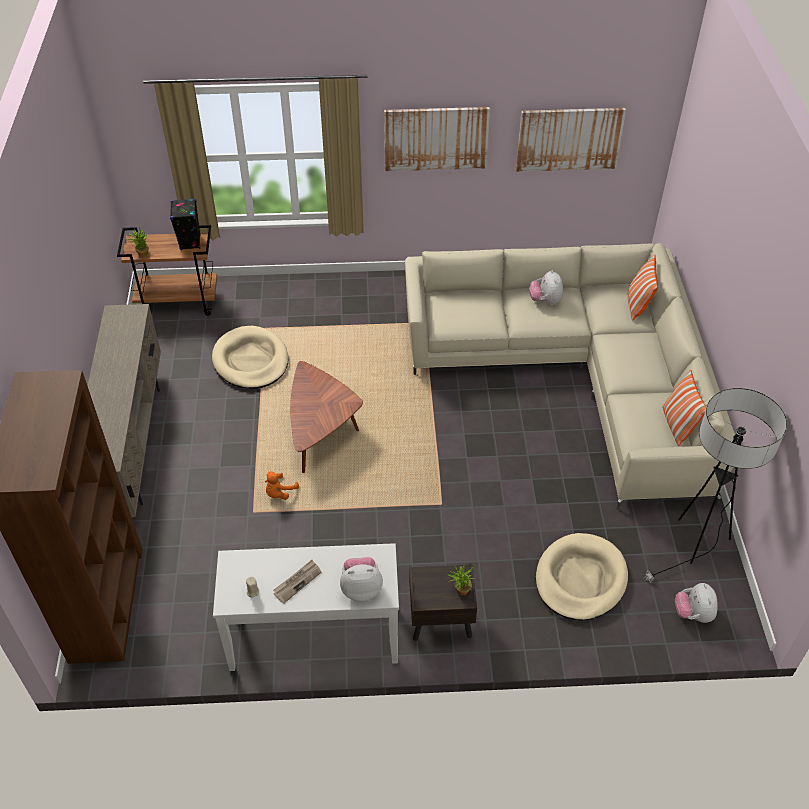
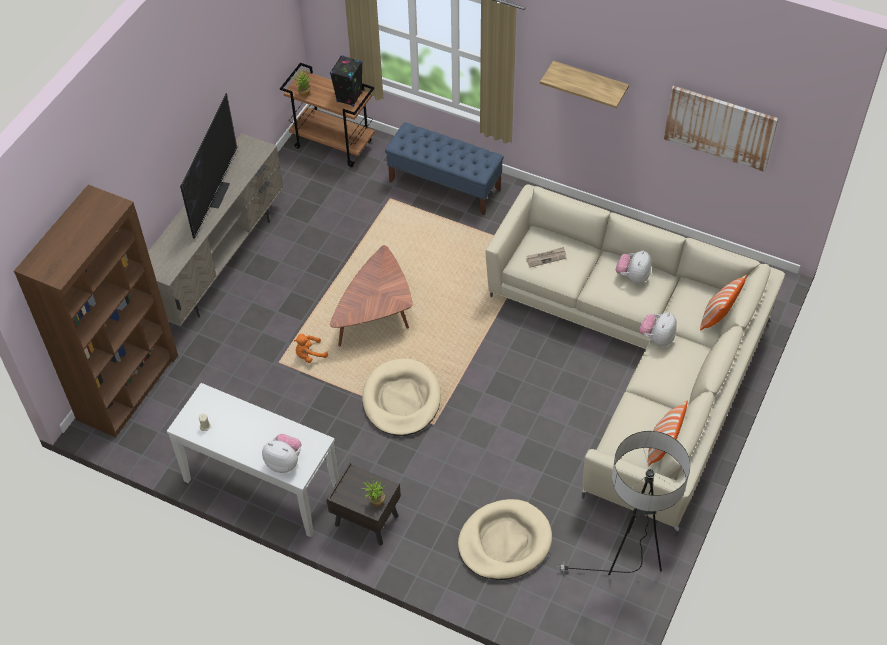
camera: 30 degrees right, 5 degrees up
(113, 367) = (215, 193): none -> television
(251, 361) = (359, 225): beige dog bed -> beige dog bed (401, 400)
(297, 582) = (241, 434): newspaper -> newspaper (546, 258)
(307, 299) = (445, 185): none -> blue bench
(436, 138) = (590, 82): picture -> shelf
(693, 613) = (579, 617): plush toy -> plush toy (657, 338)

